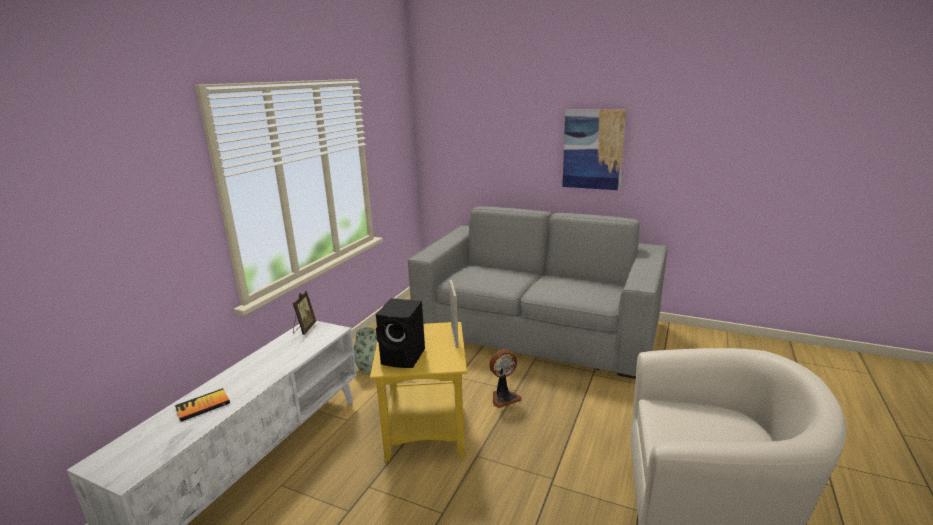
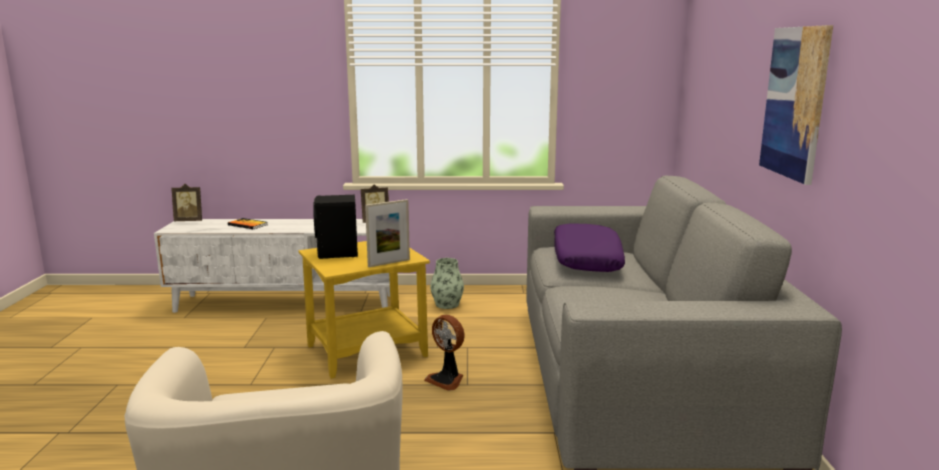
camera: 65 degrees right, 5 degrees down
(103, 456) = (189, 221): none -> picture frame
(484, 277) = (585, 259): none -> purple pillow

